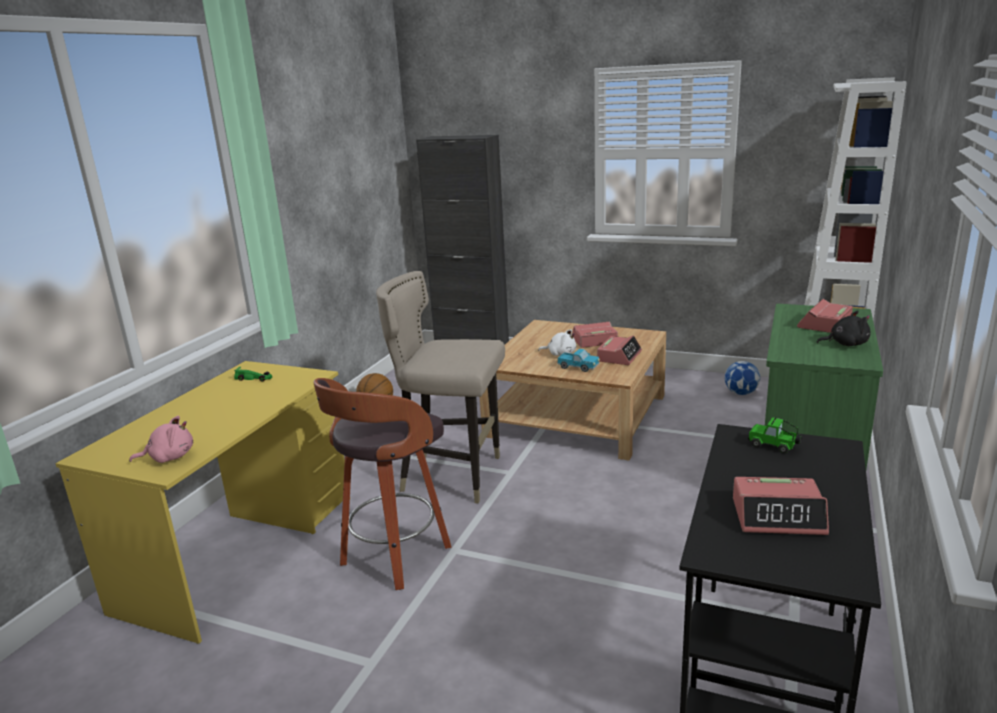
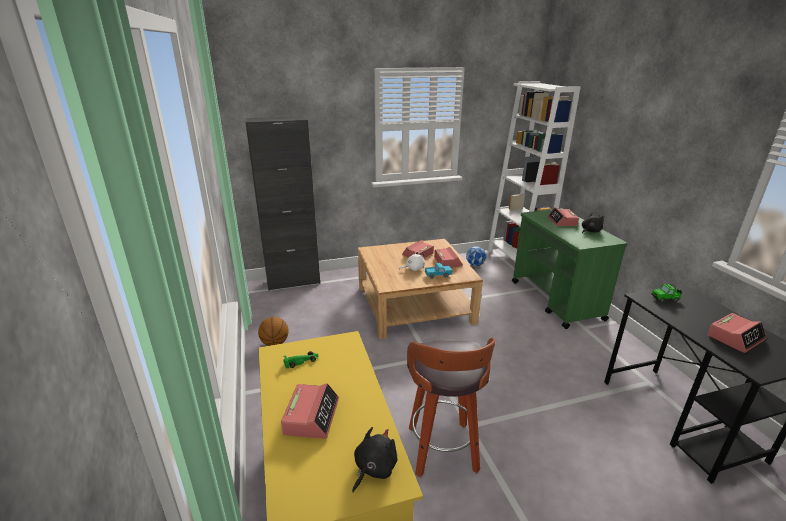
camera: 40 degrees left, 5 degrees up
(169, 457) = (373, 468): pink plush toy -> black plush toy
(194, 413) = (311, 416): none -> alarm clock
(453, 476) = (399, 374): beige stool -> none

